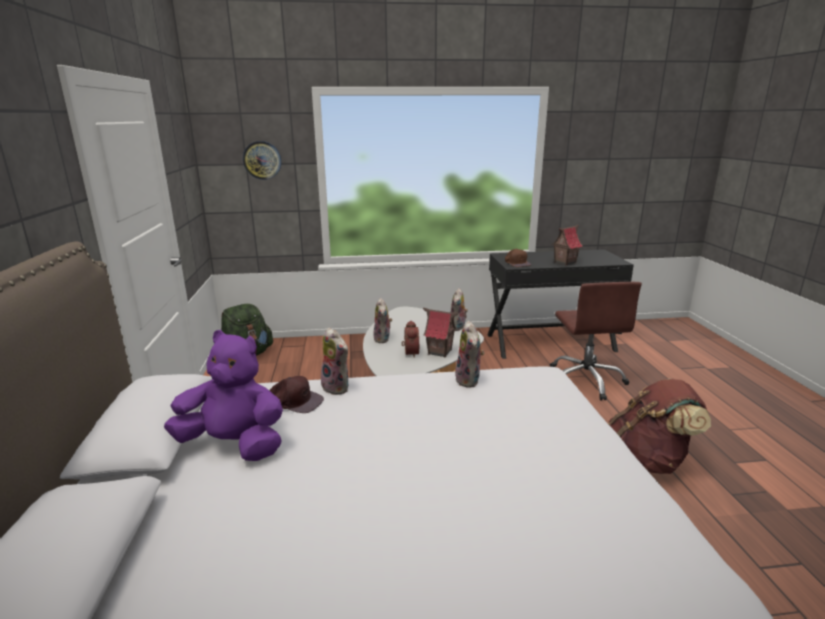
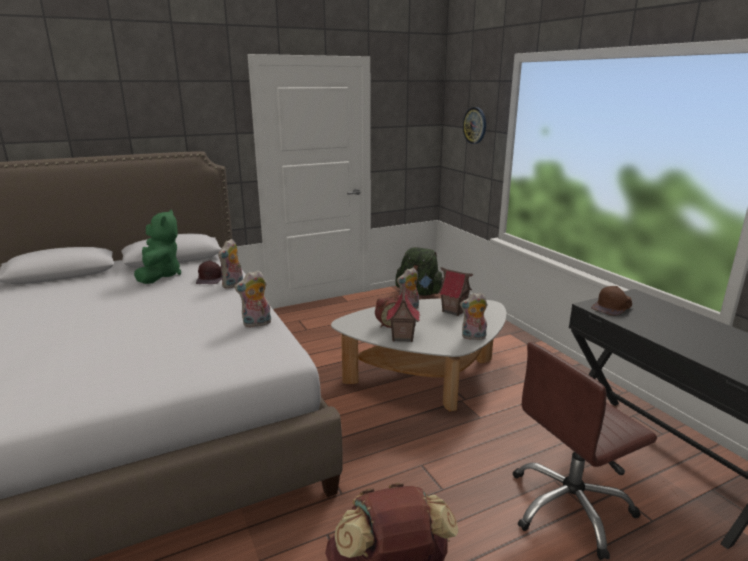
camera: 70 degrees right, 0 degrees up
(234, 445) = (160, 275): purple plush toy -> green plush toy
(564, 262) = (674, 338): toy house -> toy house (454, 310)

